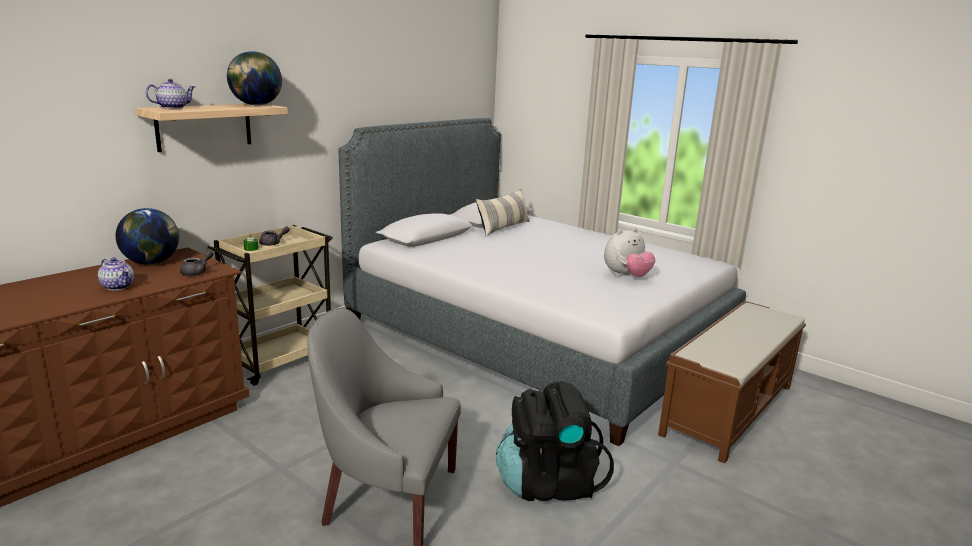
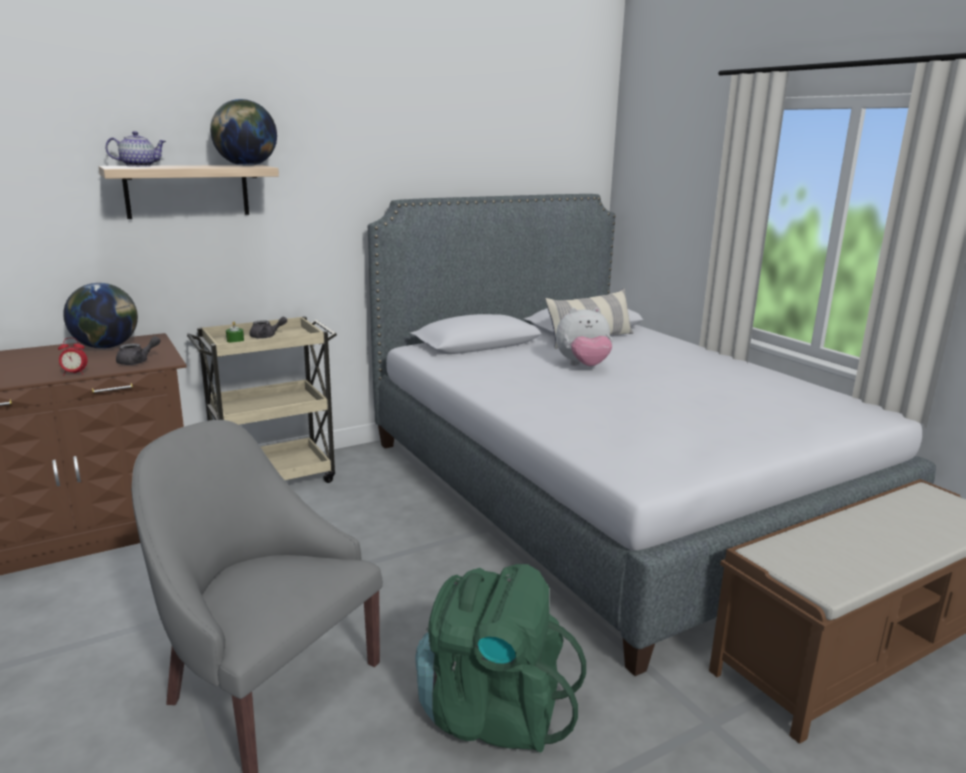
camera: 20 degrees right, 0 degrees up
(118, 286) = (40, 370): teapot -> none
(155, 286) = (74, 373): none -> alarm clock
(548, 483) = (493, 712): black backpack -> green backpack
(626, 276) = (714, 420): plush toy -> plush toy (583, 366)

